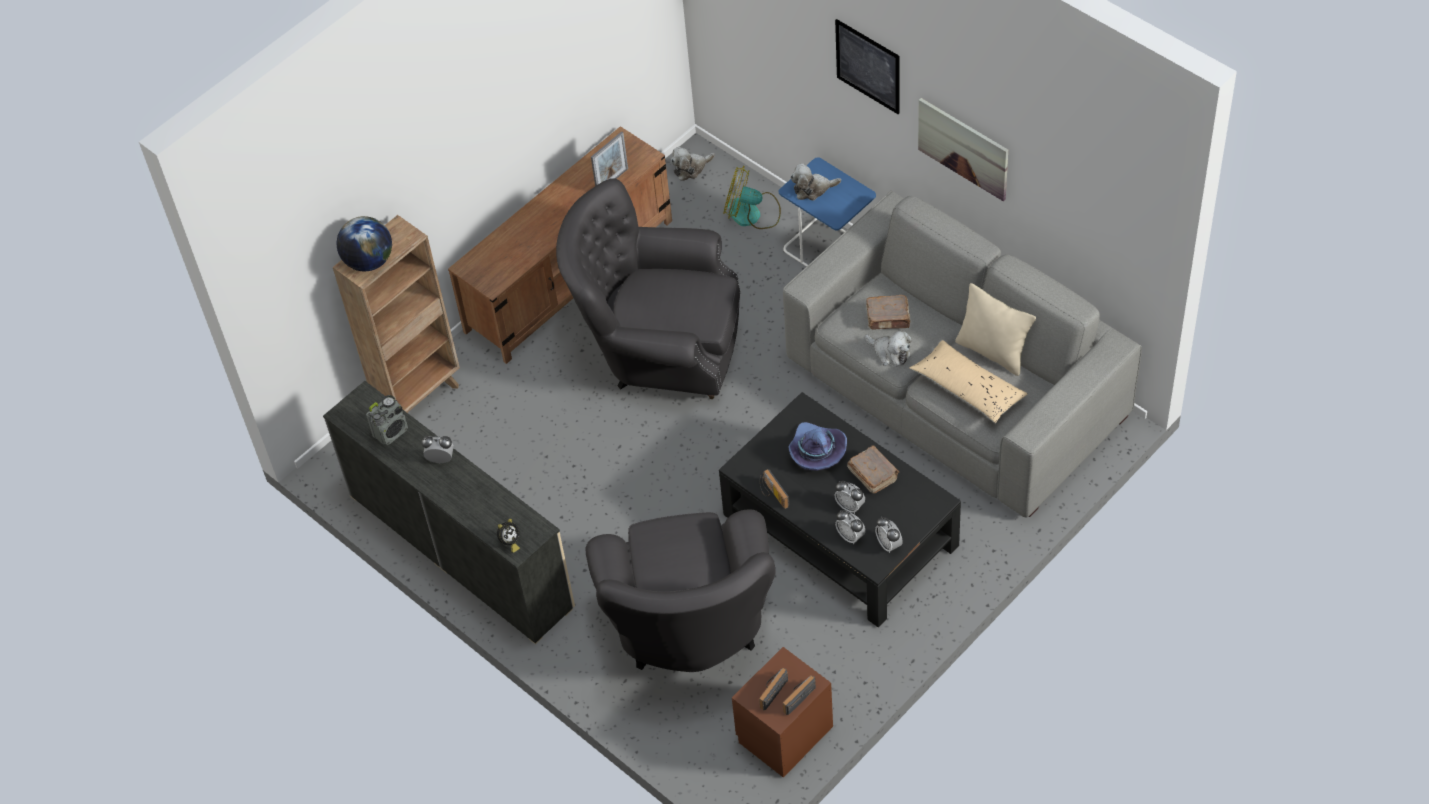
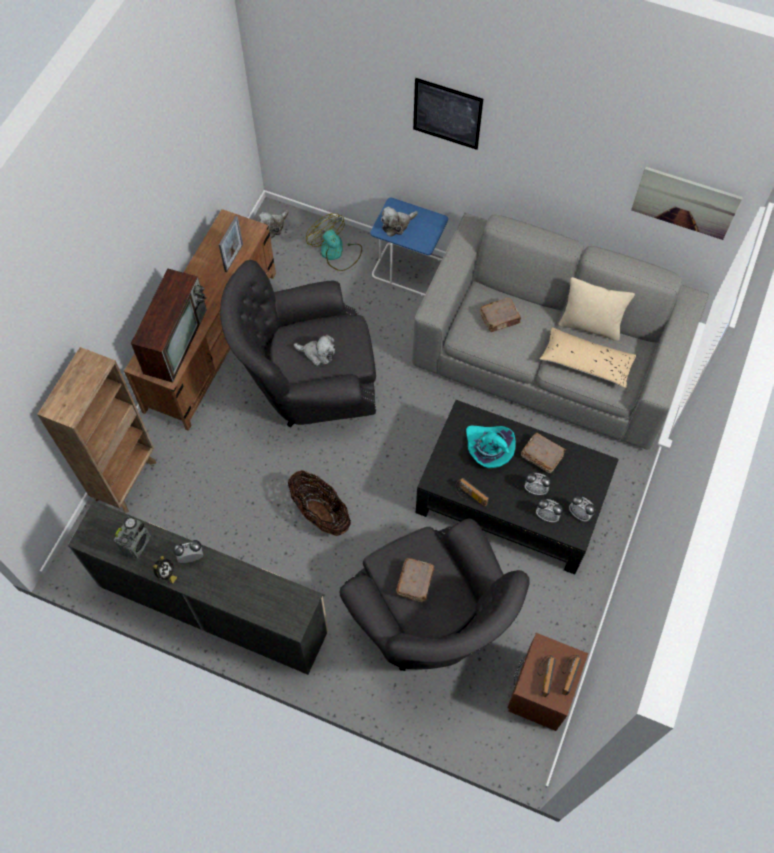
camera: 25 degrees left, 10 degrees up
(369, 261) = (70, 399): globe -> none
(510, 542) = (284, 620): alarm clock -> alarm clock (166, 574)
(515, 250) = (175, 339): none -> television
(616, 486) = (320, 513): none -> basket
(673, 560) = (415, 582): none -> brown book
(752, 214) = (336, 253): fan -> fan turned 60 degrees clockwise
(816, 452) = (488, 449): purple hat -> turquoise hat
(890, 353) = (513, 348): plush toy -> plush toy (318, 353)
(963, 148) = (544, 167): picture -> picture (685, 202)

